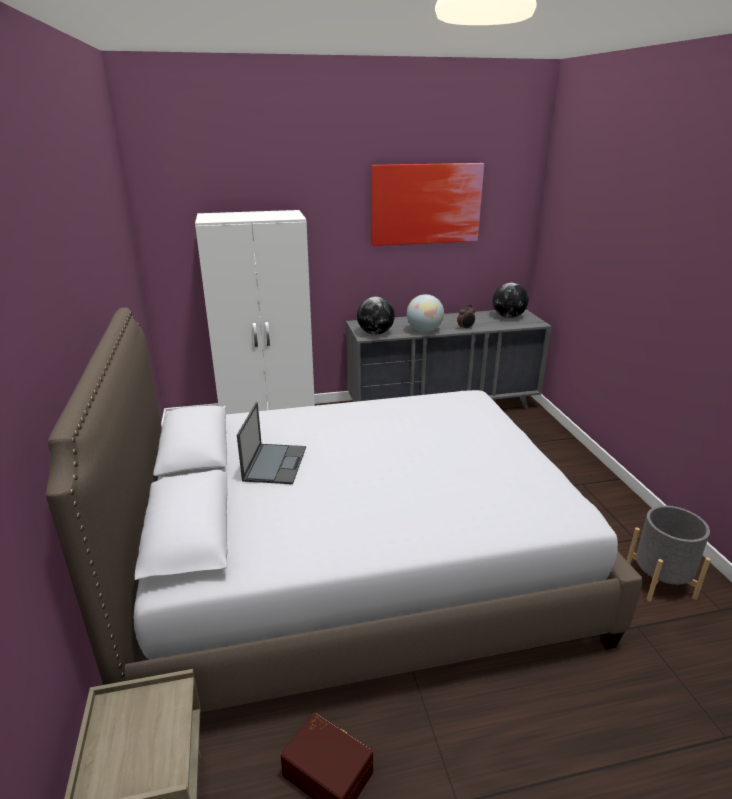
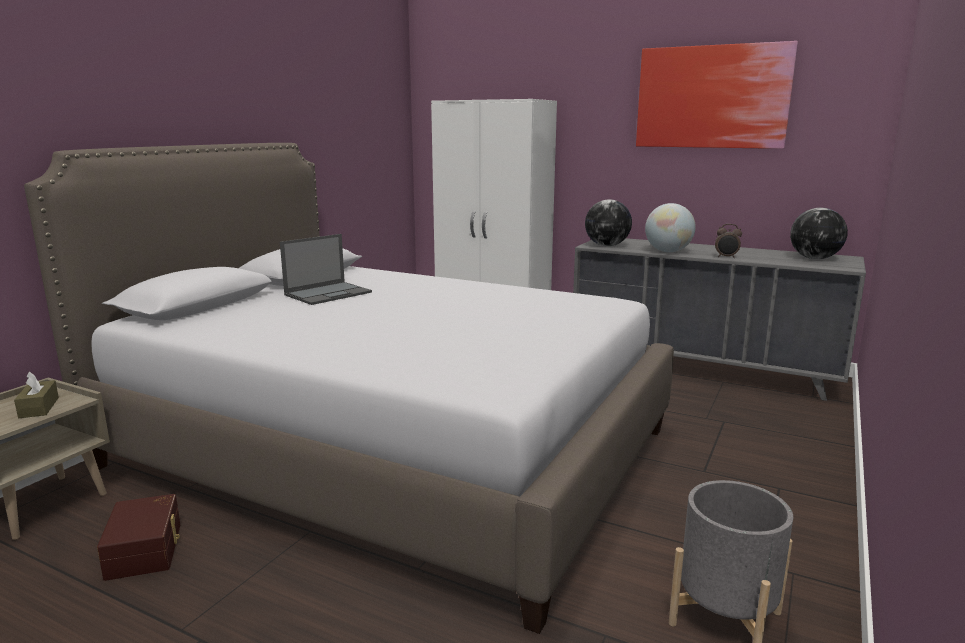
camera: 40 degrees right, 10 degrees down
(154, 723) = (39, 407): none -> brown tissue box

